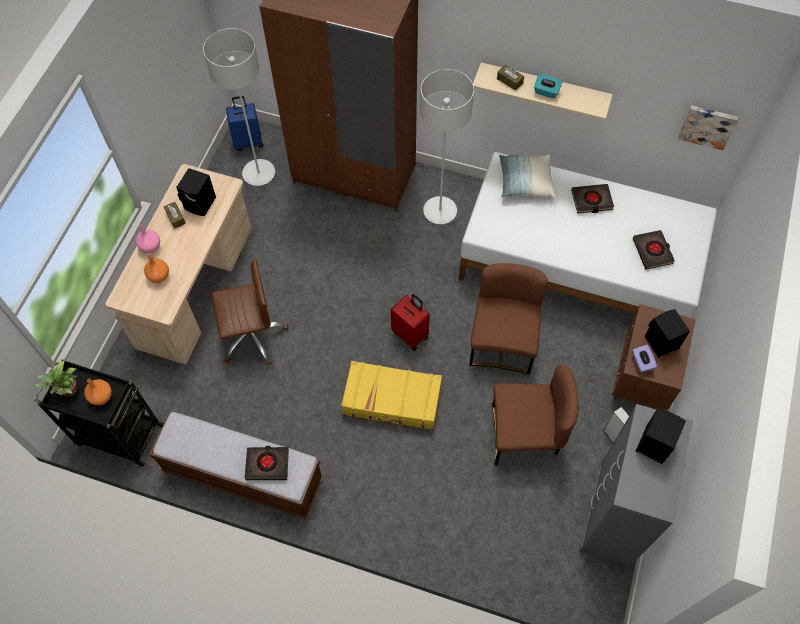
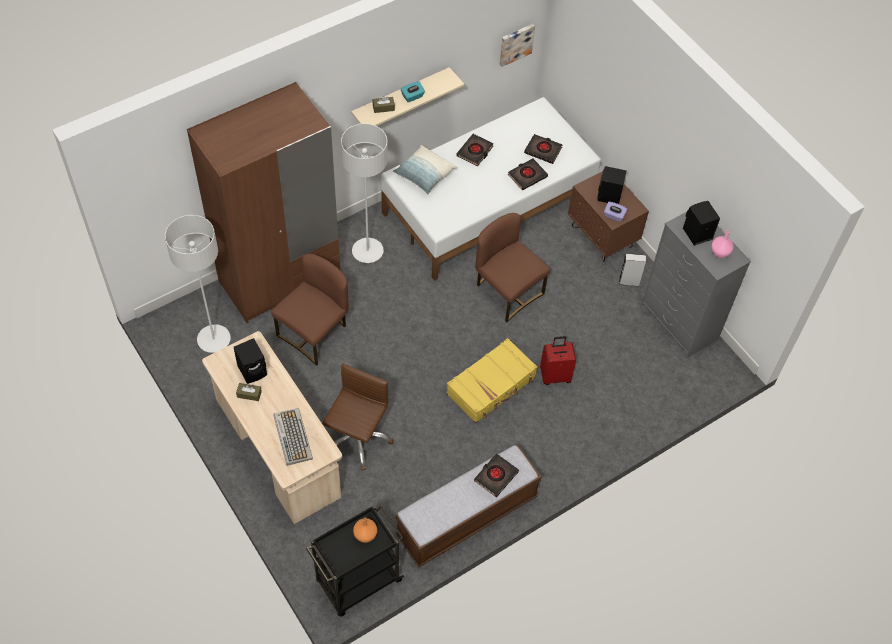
camera: 55 degrees left, 5 degrees down
(68, 391) = (339, 555): potted plant -> none
(151, 247) = (260, 427): pink vase -> pink vase (720, 252)
(159, 276) = (292, 436): orange vase -> keyboard
(248, 142) = (175, 326): blue suitcase -> none
(411, 334) = (450, 339): red suitcase -> red suitcase (555, 375)
(524, 435) = (585, 328): brown chair -> brown chair (315, 333)
(609, 259) = (527, 176): none -> black book

